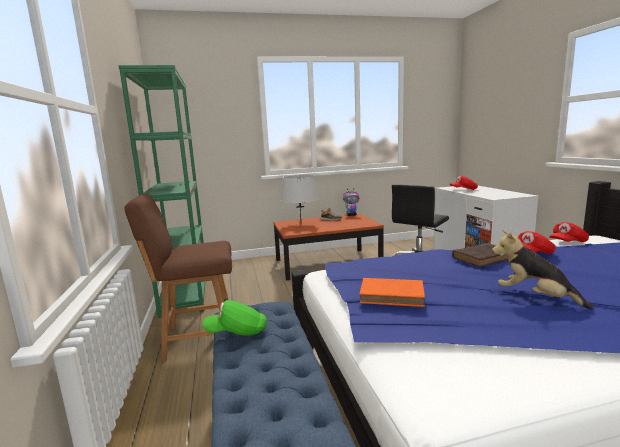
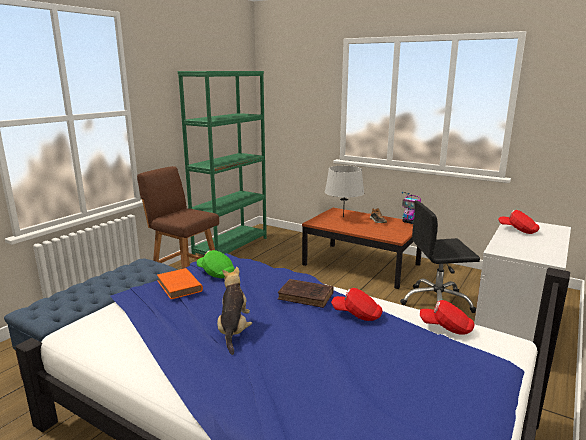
camera: 45 degrees right, 5 degrees up
(237, 332) = (116, 271): green cap -> green cap (216, 273)

